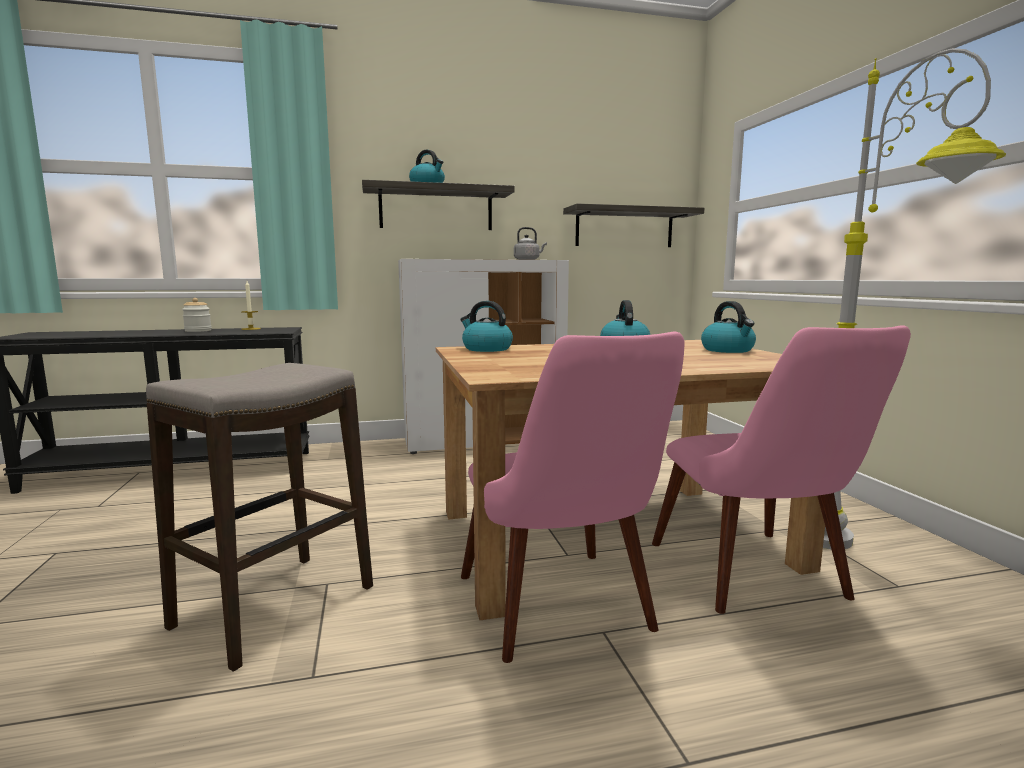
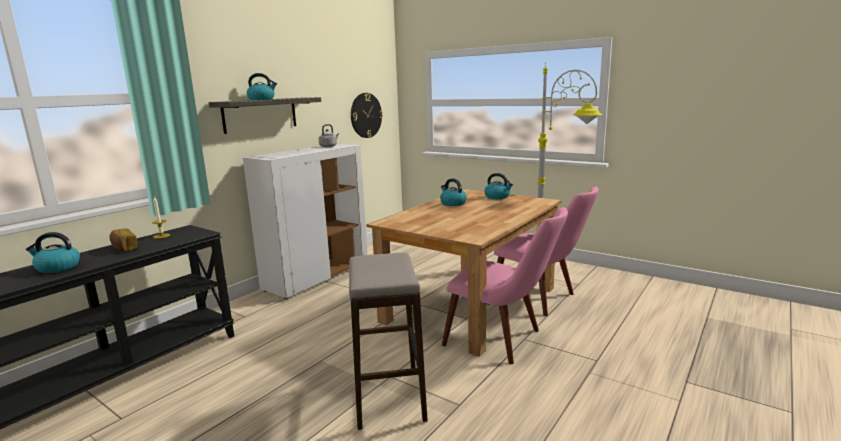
camera: 40 degrees left, 5 degrees up
(198, 331) = (124, 248): jar -> bread
(486, 349) = (400, 220): kettle -> kettle (57, 267)
(624, 228) = (366, 115): shelf -> wall clock

